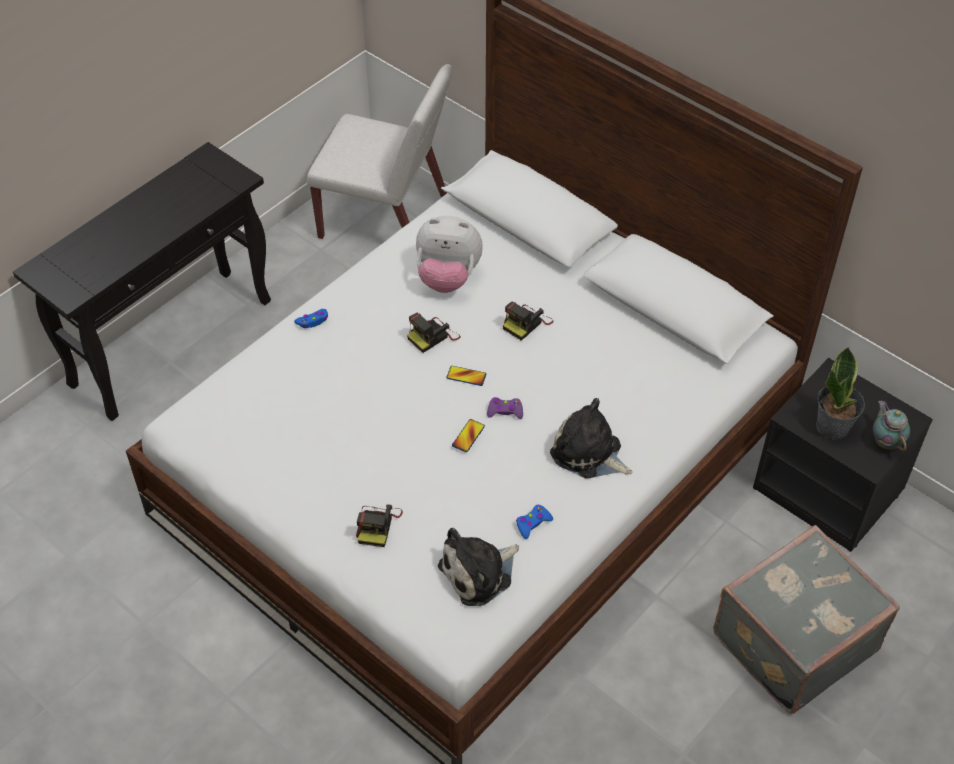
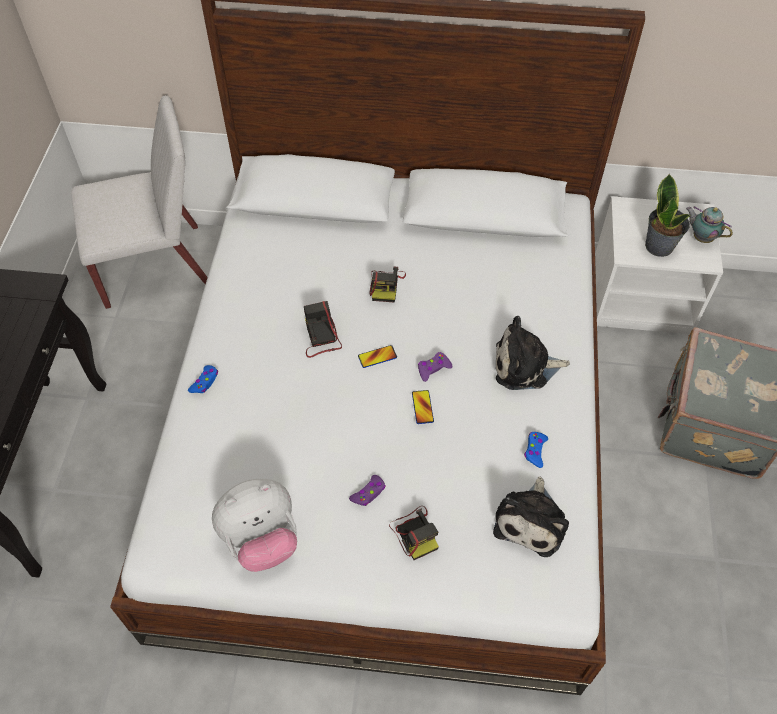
camera: 35 degrees left, 5 degrees up
(367, 475) = (368, 493): none -> purple game controller
(433, 336) = (321, 337): camera -> camera turned 150 degrees clockwise
(447, 278) = (290, 281): plush toy -> plush toy (261, 539)
(830, 489) = (642, 297): black nightstand -> white nightstand

